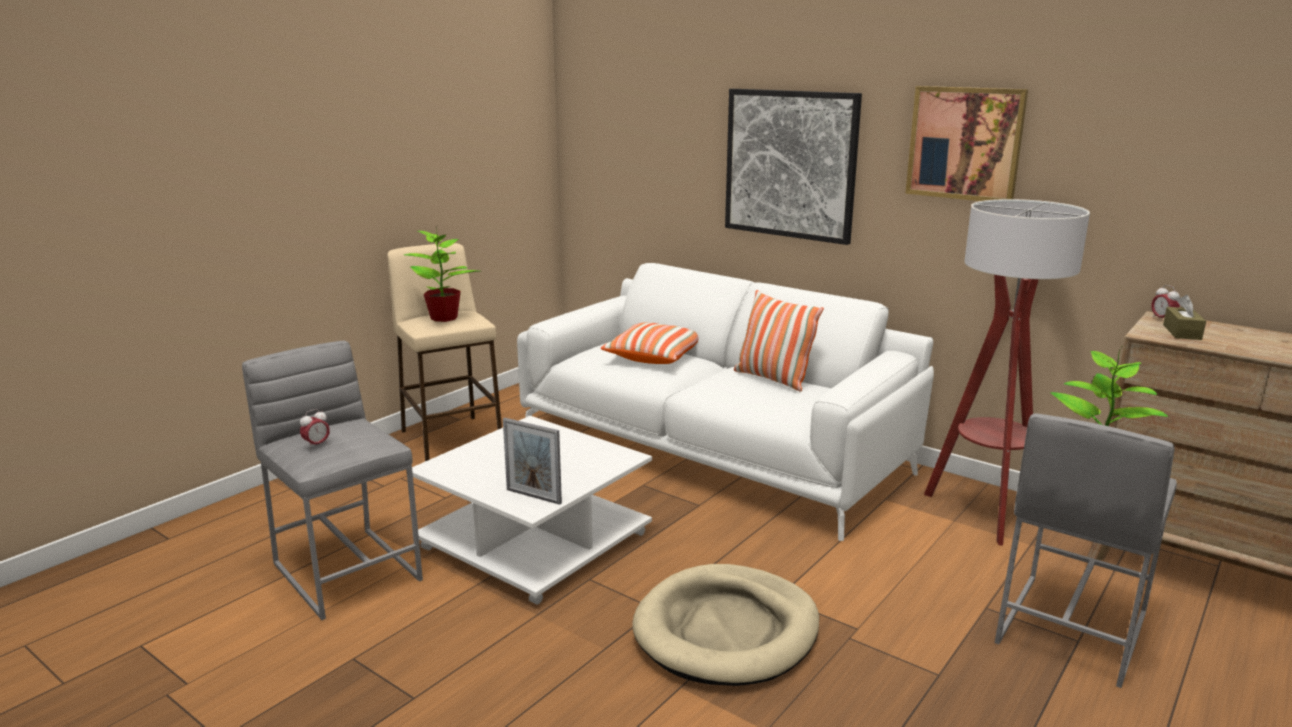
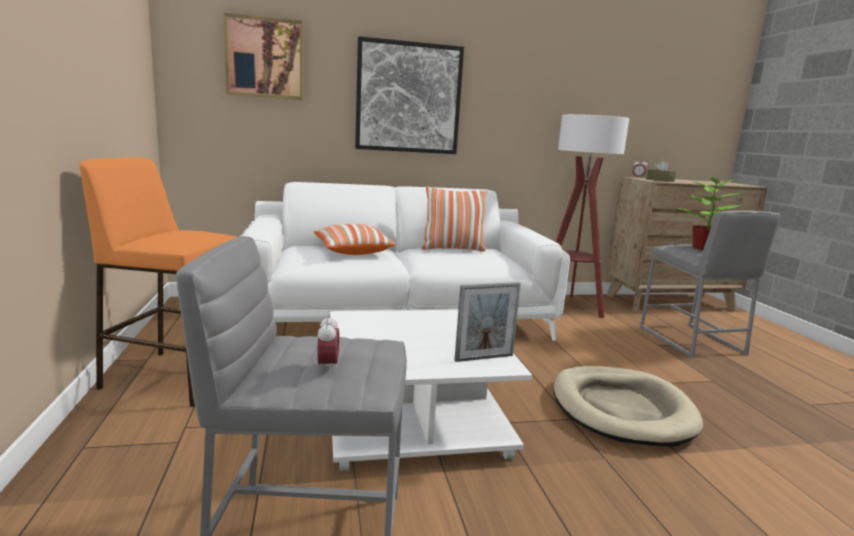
camera: 50 degrees left, 5 degrees down
(444, 318) = (180, 234): potted plant -> none
(451, 440) = (174, 377): beige stool -> orange stool
(965, 143) = (529, 84): picture -> picture (265, 58)

